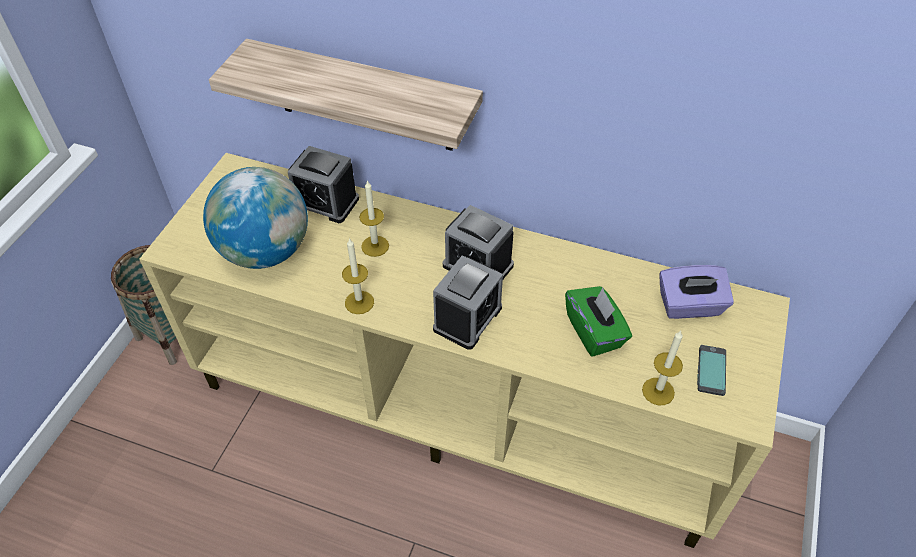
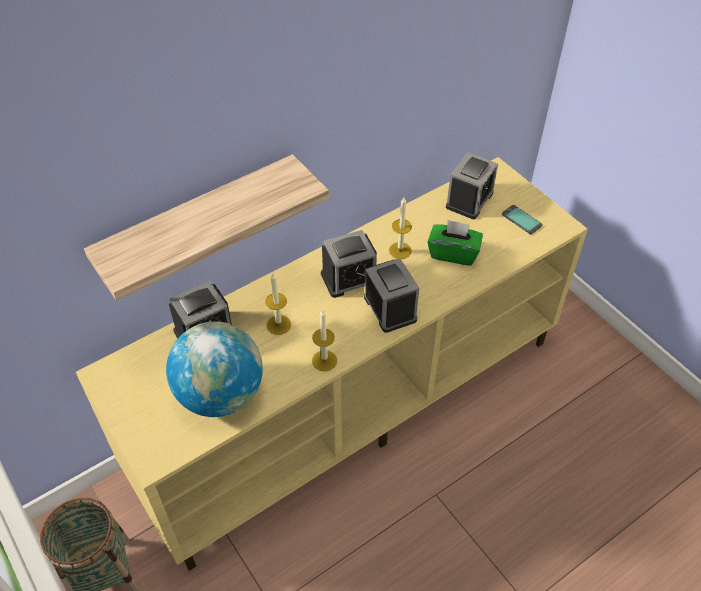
camera: 55 degrees left, 0 degrees up
(658, 391) = (518, 251): candle -> candle (400, 250)
(690, 306) = (469, 200): purple tissue box -> alarm clock

